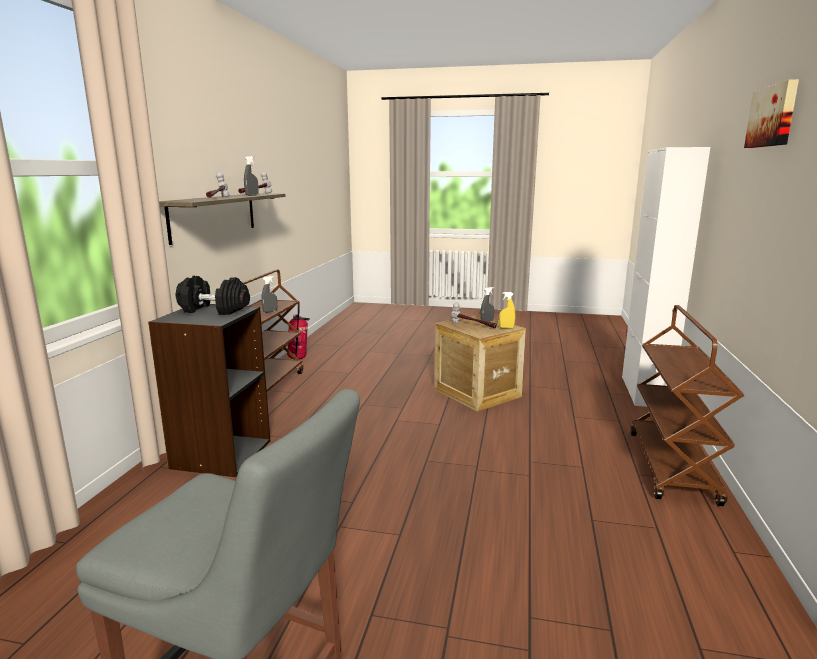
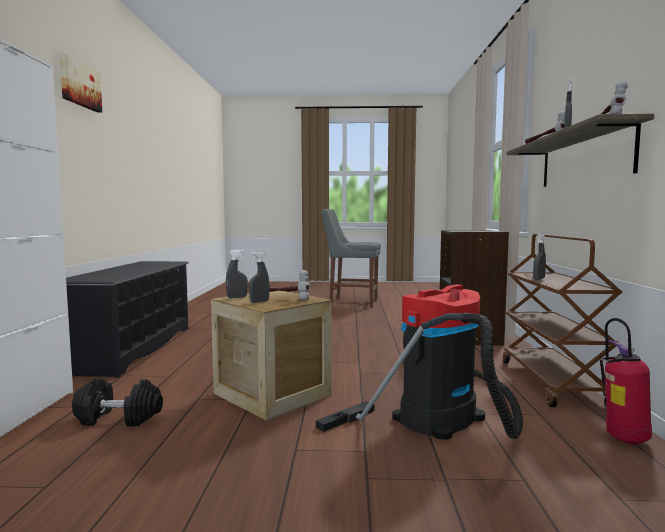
camera: 170 degrees right, 10 degrees down
(213, 310) = (475, 231): black dumbbell -> black dumbbell (119, 418)
(372, 373) = (442, 415): none -> vacuum cleaner
(506, 328) = (237, 297): yellow spray bottle -> grey spray bottle
(672, 467) = (133, 348): brown cart -> black shoe rack

